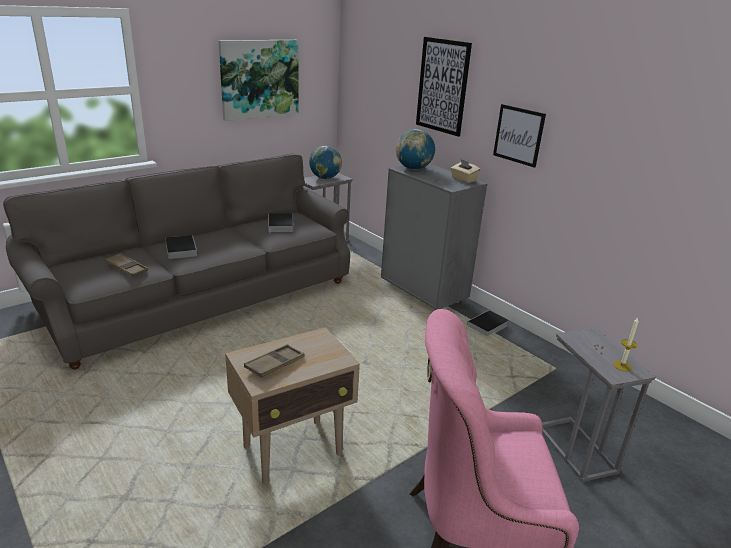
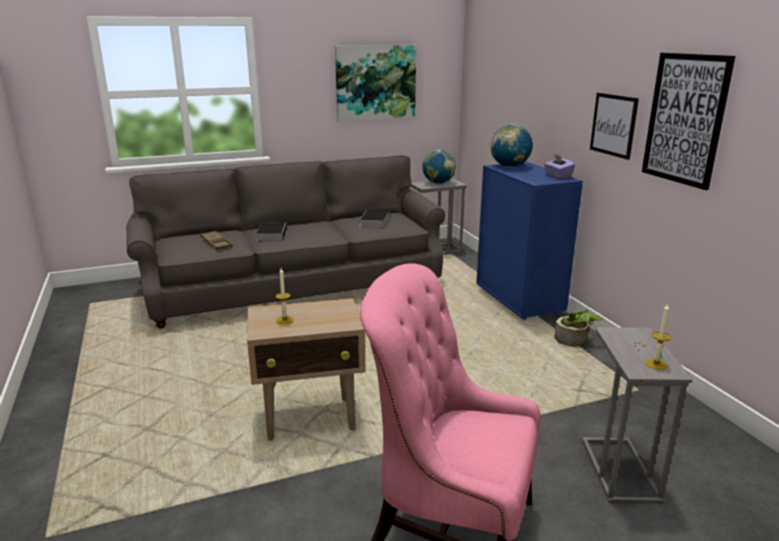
camera: 20 degrees right, 5 degrees down
(275, 364) = (284, 320): brown tray -> candle
(424, 293) = (520, 303): grey cabinet -> blue cabinet
(442, 86) = (546, 80): picture -> picture (685, 119)
(463, 179) = (557, 176): beige tissue box -> purple tissue box
(486, 326) = (575, 341): book -> potted plant

